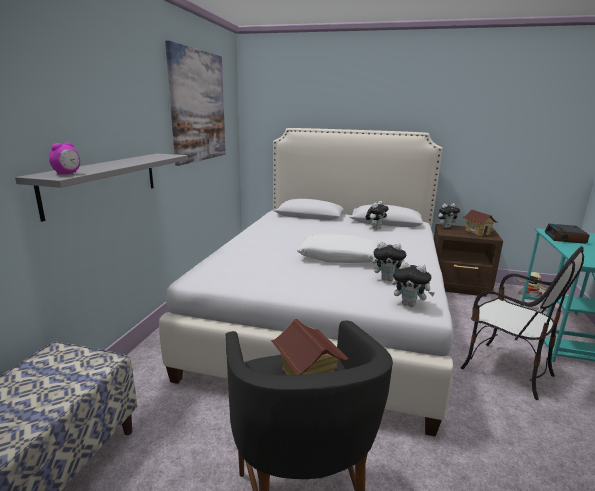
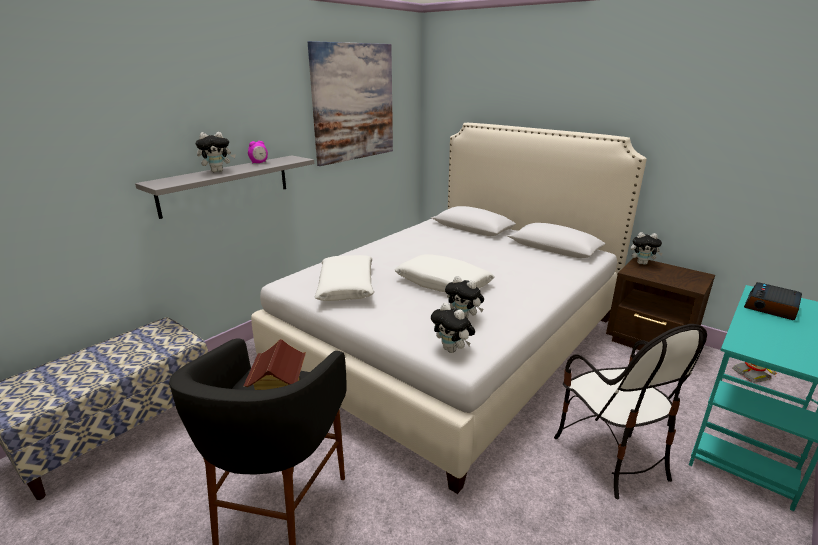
camera: 25 degrees right, 5 degrees up
(67, 174) = (172, 182): alarm clock -> alarm clock (259, 163)
(260, 272) = (346, 286): none -> white pillow
(375, 228) = (530, 253): plush toy -> plush toy (218, 171)
(477, 232) = (680, 276): toy house -> none

